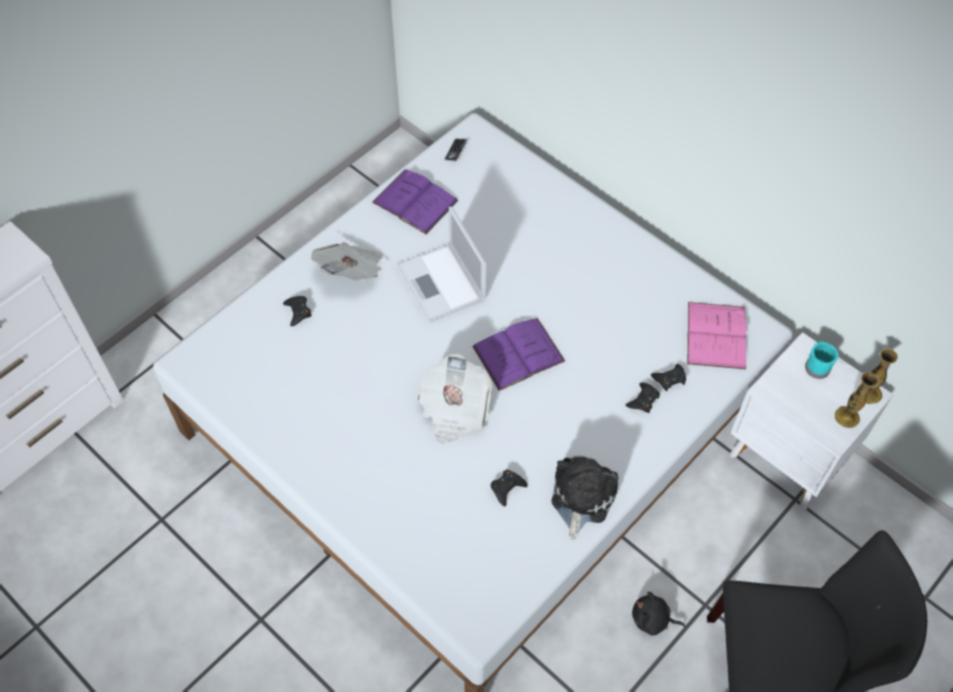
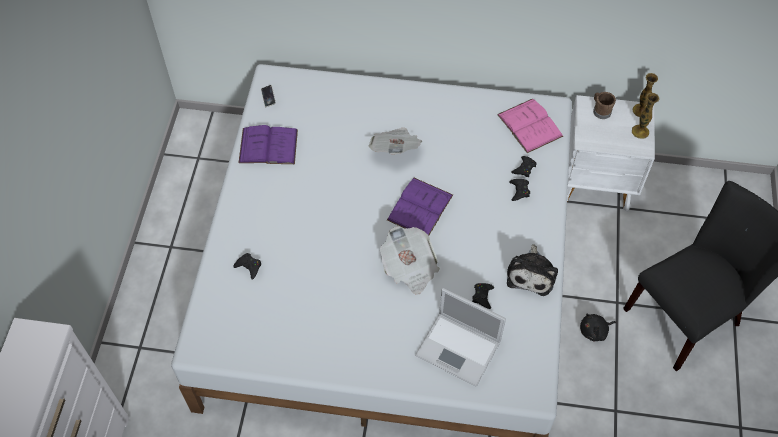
camera: 35 degrees left, 0 degrees up
(352, 272) = (264, 218): newspaper -> newspaper (395, 149)
(442, 284) = (333, 190): laptop -> laptop (459, 349)
(581, 498) = (531, 273): plush toy -> plush toy turned 150 degrees counterclockwise
(817, 365) = (600, 110): turquoise mug -> brown mug

